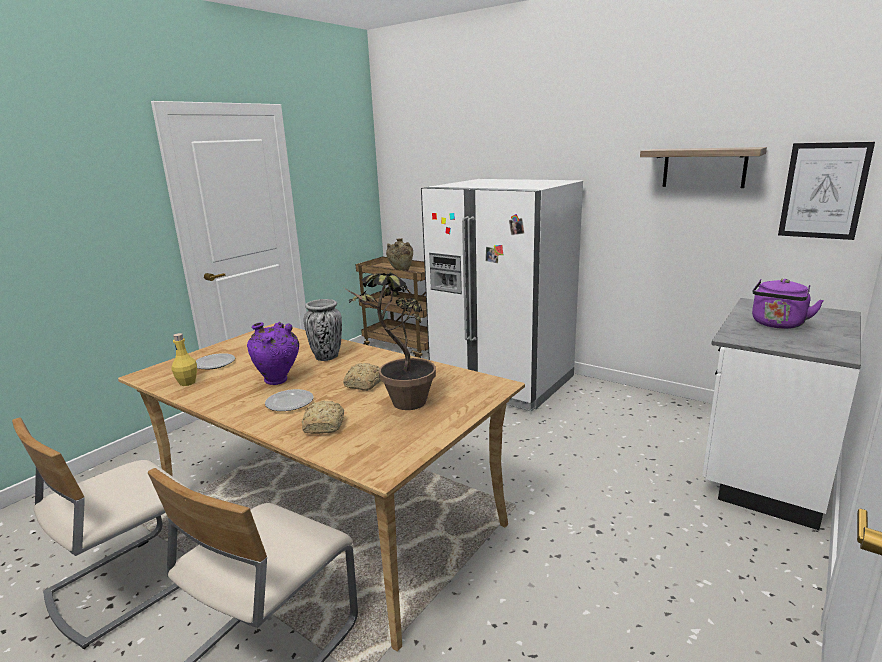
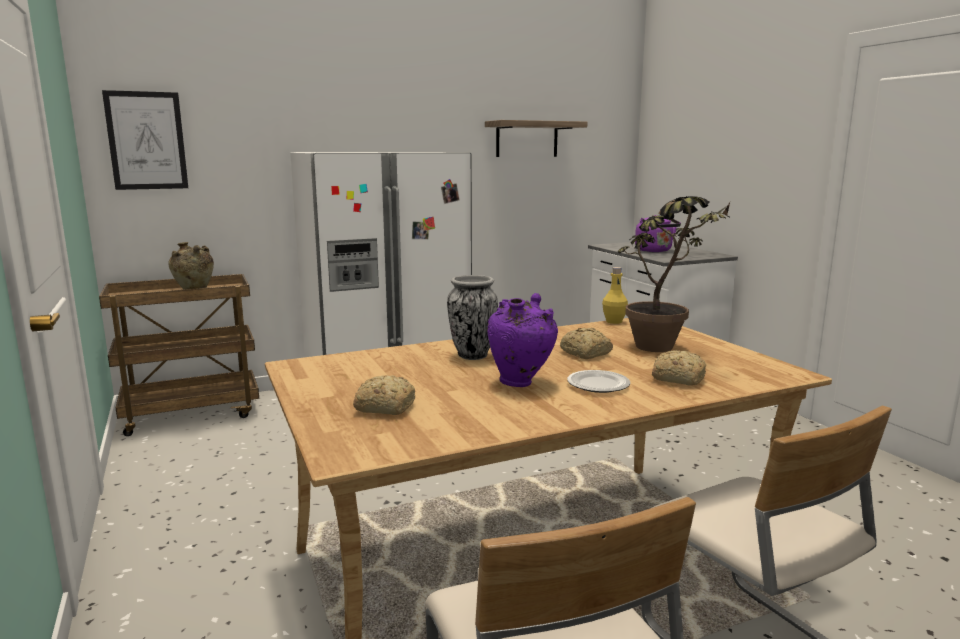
camera: 60 degrees left, 5 degrees down
(187, 383) = (441, 428): yellow bottle -> yellow bottle (614, 321)
(215, 363) = (384, 407): plate -> bread
(823, 191) = (603, 157): picture -> picture (146, 141)

